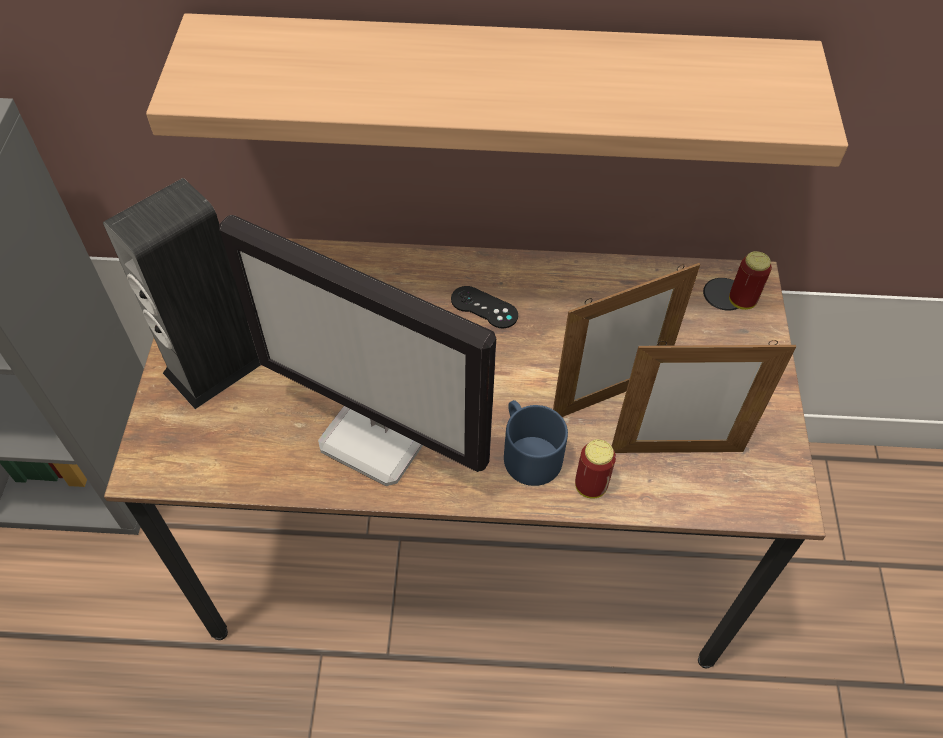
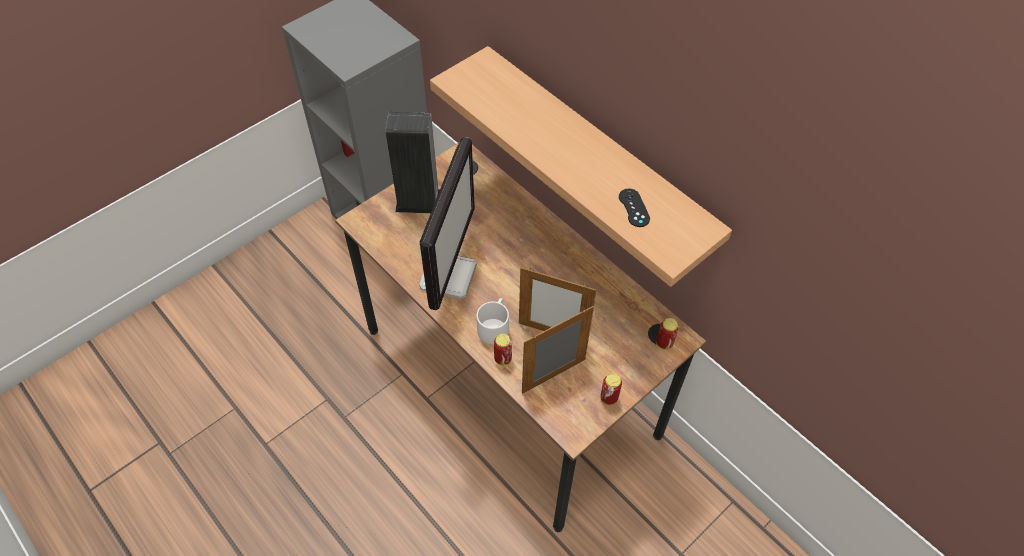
camera: 45 degrees right, 0 degrees up
(381, 435) = (448, 274): monitor -> monitor turned 150 degrees counterclockwise
(484, 307) = (546, 257): black game controller -> black game controller (634, 208)
(526, 452) = (494, 326): blue mug -> white mug
(676, 451) = (553, 376): picture frame -> picture frame turned 105 degrees clockwise
(768, 420) = (608, 398): none -> can

